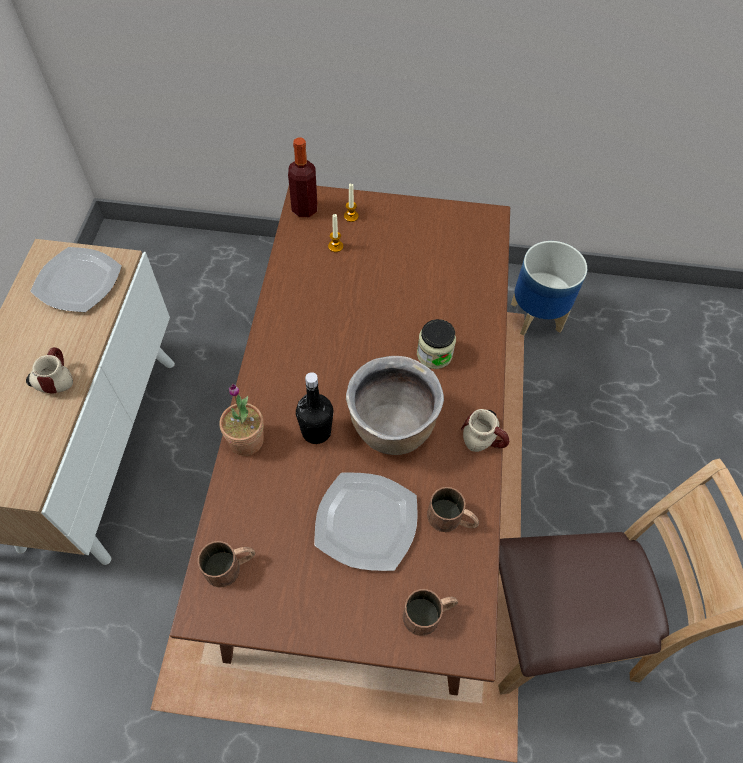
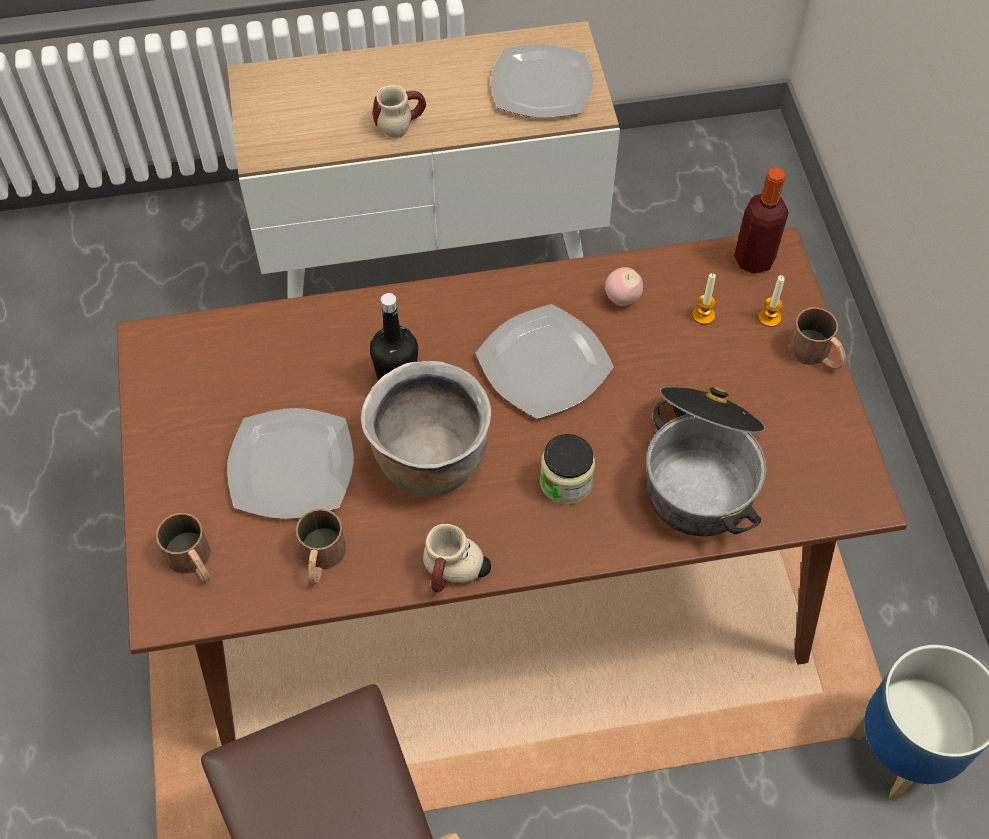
camera: 75 degrees right, 0 degrees up
(231, 566) = (203, 349): brown mug -> brown mug (816, 354)
(246, 440) = (361, 313): potted plant -> none
(304, 283) = (622, 299): none -> apple
(337, 339) = (544, 363): none -> plate
(448, 283) = (701, 470): none -> cooking pot

